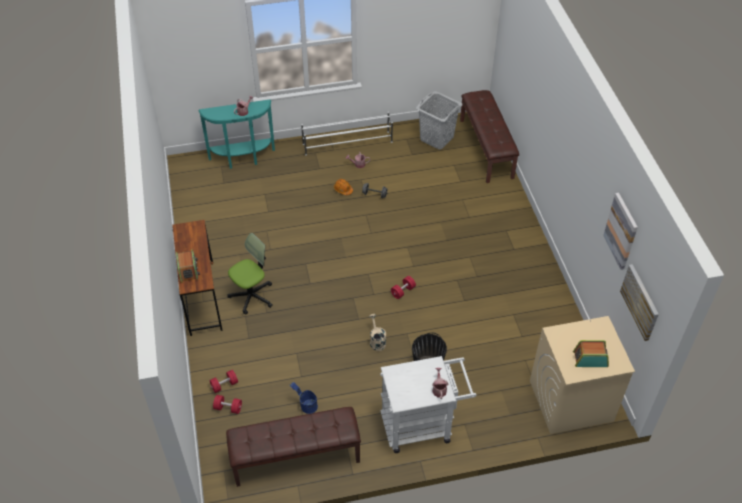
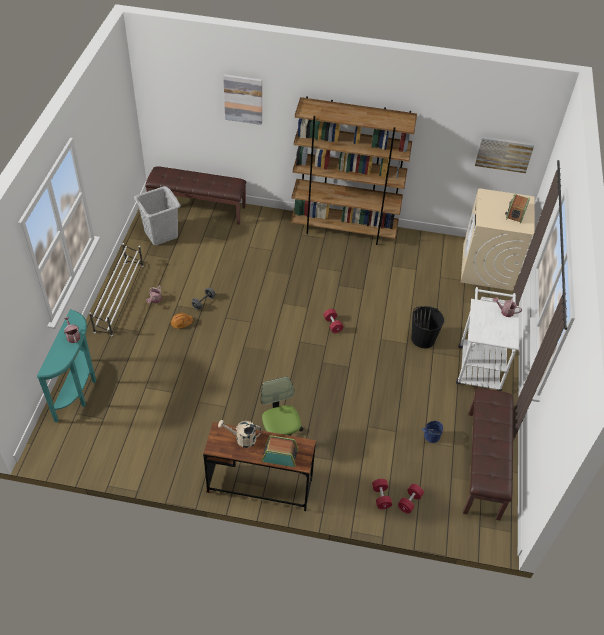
camera: 70 degrees left, 0 degrees up
(376, 341) = (380, 362): beige watering can -> beige watering can (242, 439)
(537, 260) = (344, 229): none -> brown bookcase
(621, 231) = (455, 124): picture -> picture (243, 99)

